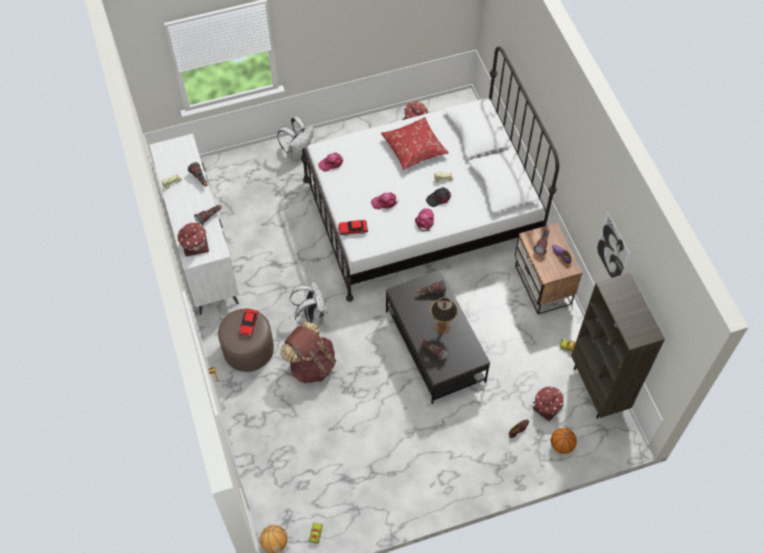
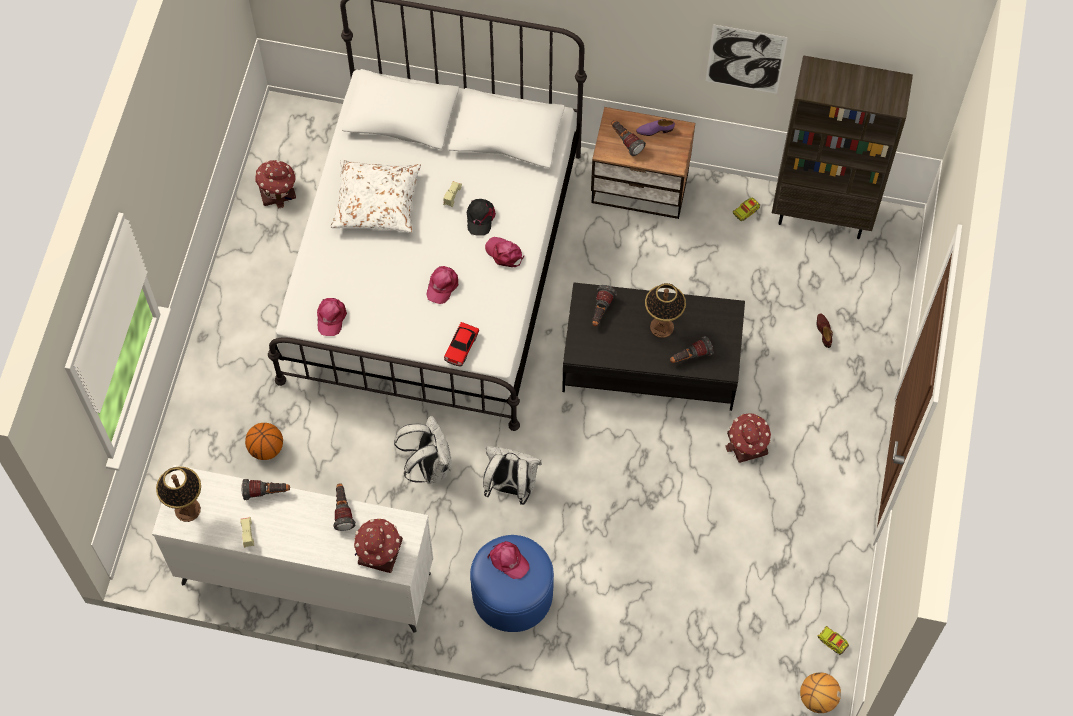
camera: 60 degrees left, 5 degrees up
(171, 151) = (187, 509): none -> table lamp
(248, 349) = (512, 594): brown ottoman -> blue ottoman
(249, 324) = (508, 560): toy car -> pink cap
(298, 152) = (223, 367): white backpack -> white backpack (429, 466)
(311, 365) = (586, 526): brown backpack -> none
(414, 148) = (376, 202): red pillow -> white pillow
(547, 407) = (813, 284): toy house -> toy house (747, 445)
(561, 445) = (872, 297): basketball -> basketball (266, 448)

